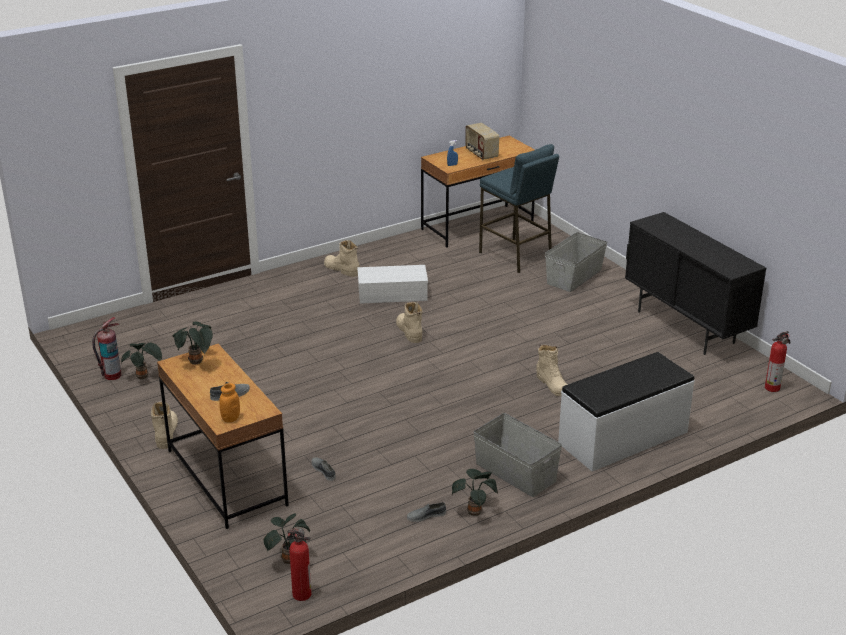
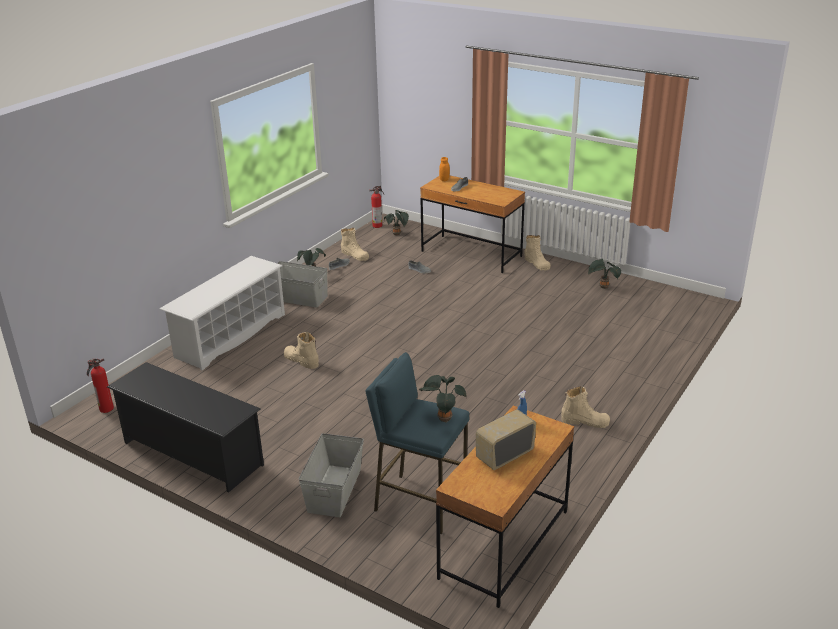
camera: 155 degrees right, 0 degrees up
(112, 375) = (624, 282): fire extinguisher -> none
(197, 362) = (501, 195): potted plant -> potted plant (443, 418)
(393, 293) = (505, 408): white storage box -> none
(409, 331) = (453, 373): beige boot -> beige boot (355, 255)
(481, 154) = (504, 455): radio -> radio turned 75 degrees counterclockwise
(623, 438) = (230, 335): white bench -> white shoe rack
(685, 327) = (192, 453): black cabinet -> black shoe rack

